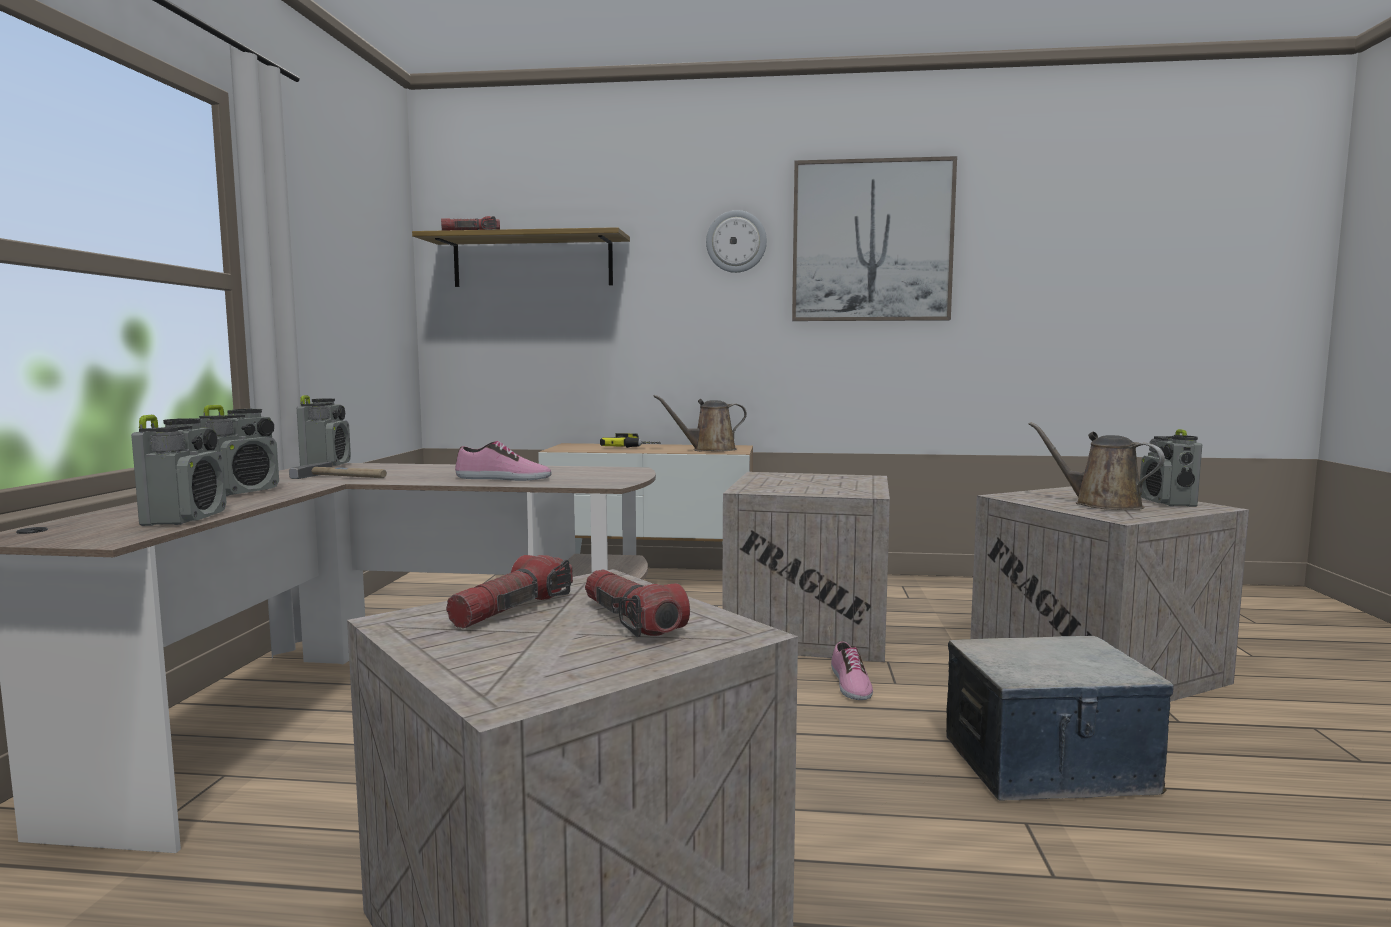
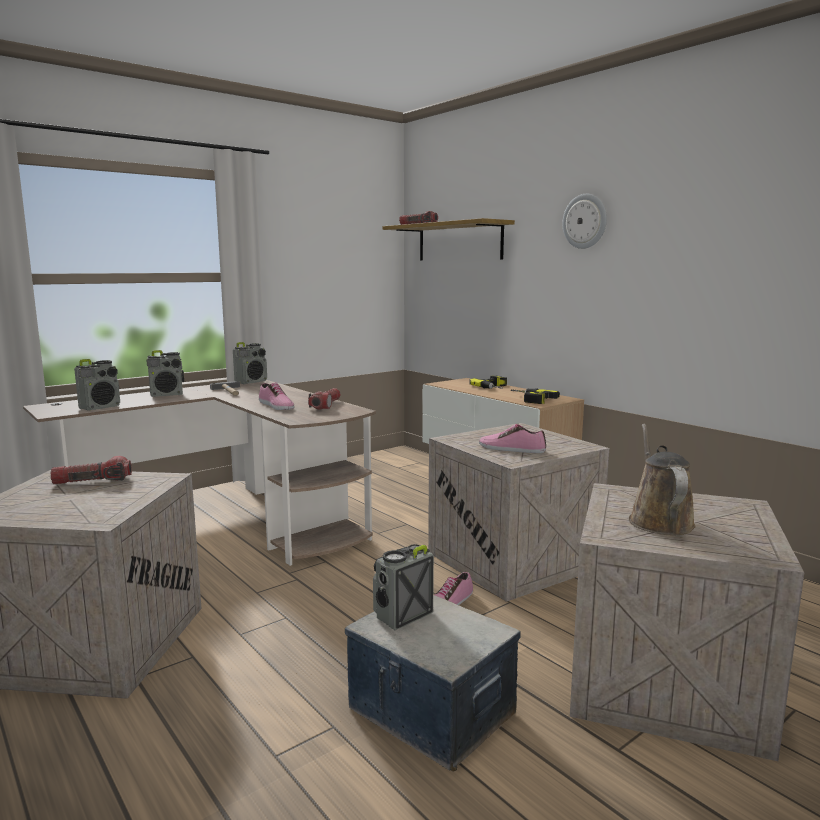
camera: 45 degrees right, 5 degrees up
(631, 620) = (99, 500): flashlight -> flashlight (326, 405)
(709, 450) = (529, 399): brown watering can -> power drill
(828, 487) = (511, 449): none -> shoe
(872, 241) = (696, 216): picture -> none
(1167, 502) = (741, 538): radio -> radio (402, 615)

